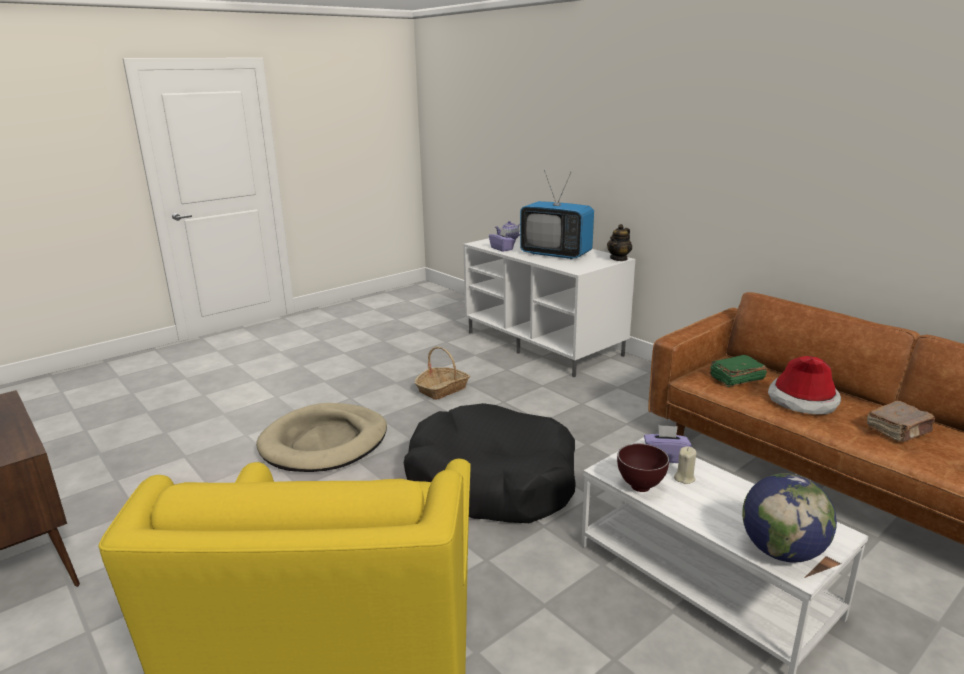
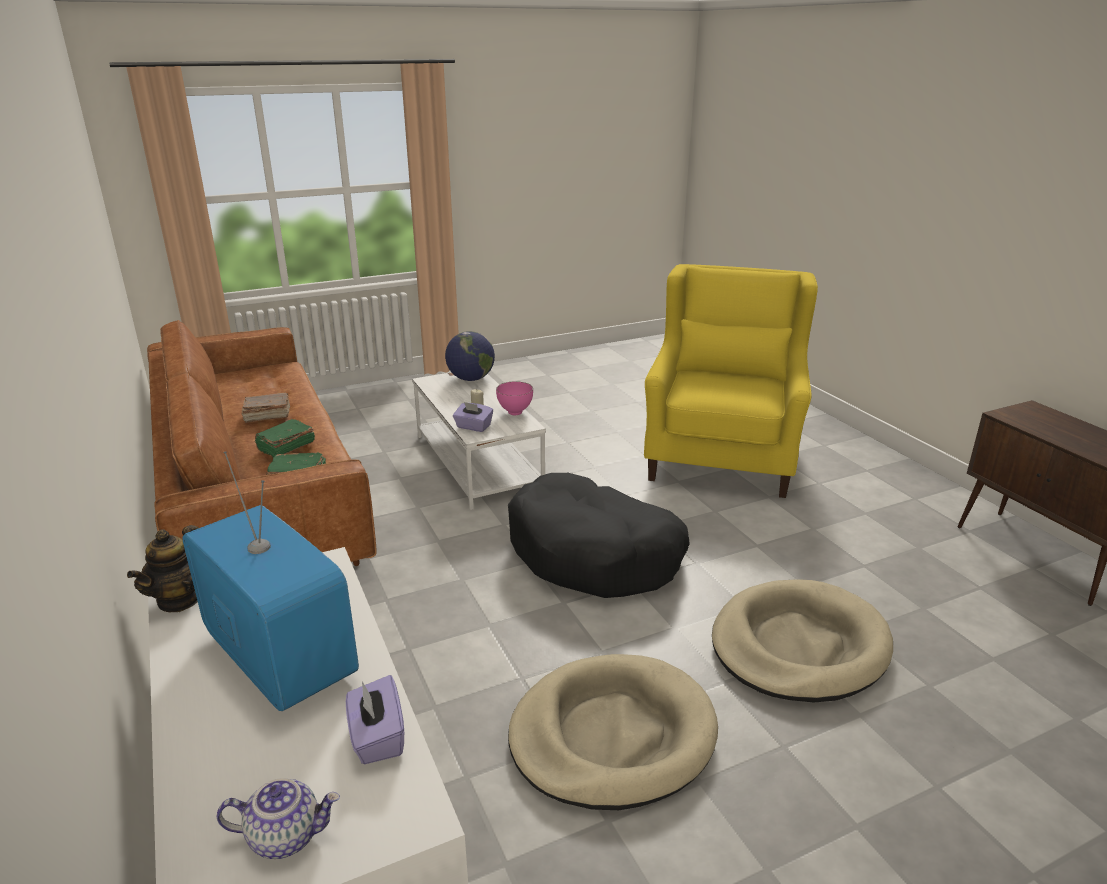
camera: 165 degrees left, 5 degrees up
(442, 389) = (612, 735): basket -> beige dog bed
(619, 259) = (180, 599): teapot -> teapot turned 150 degrees clockwise
(641, 488) = (514, 412): brown bowl -> pink bowl
(802, 401) = (285, 447): hat -> green book

